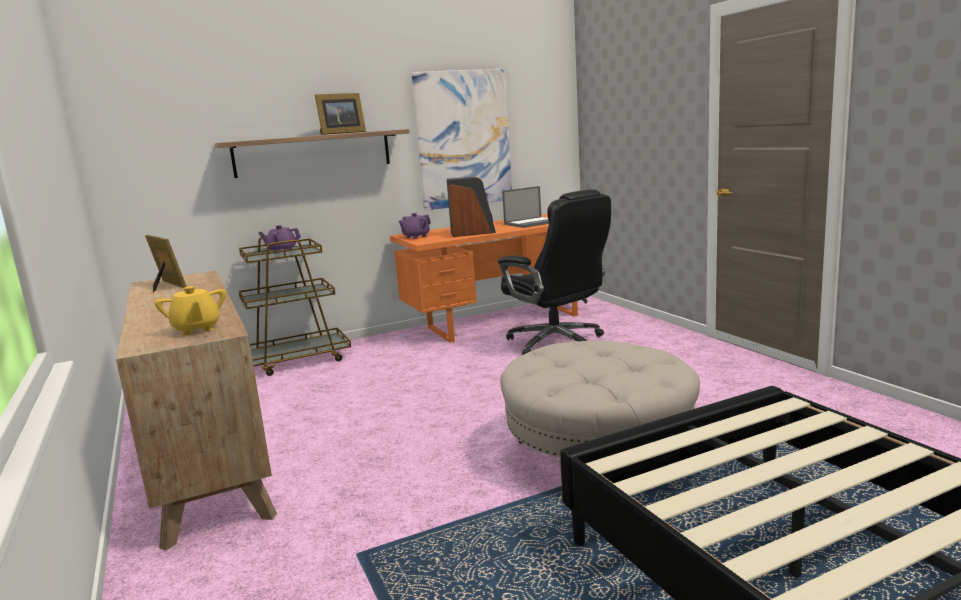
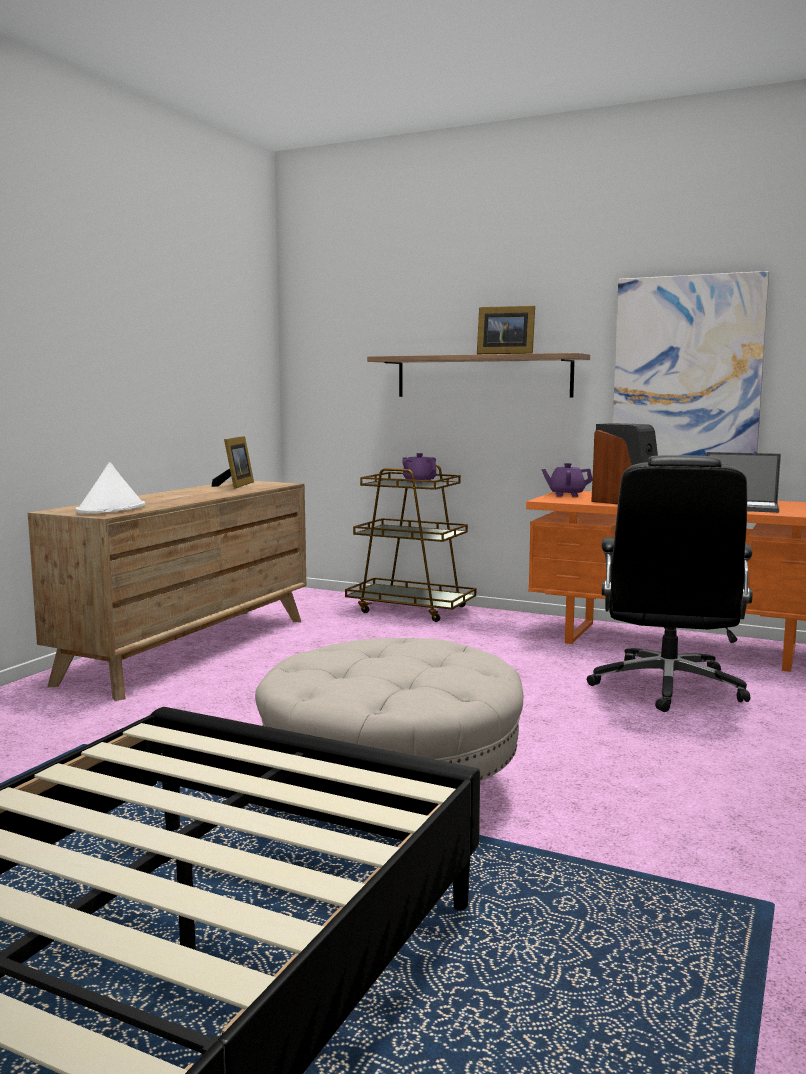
camera: 50 degrees right, 5 degrees down
(196, 329) = (111, 509): yellow teapot -> white hat

